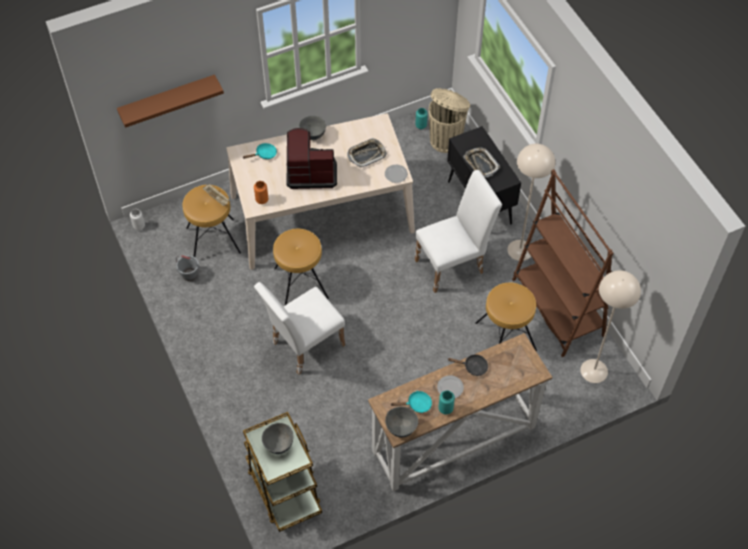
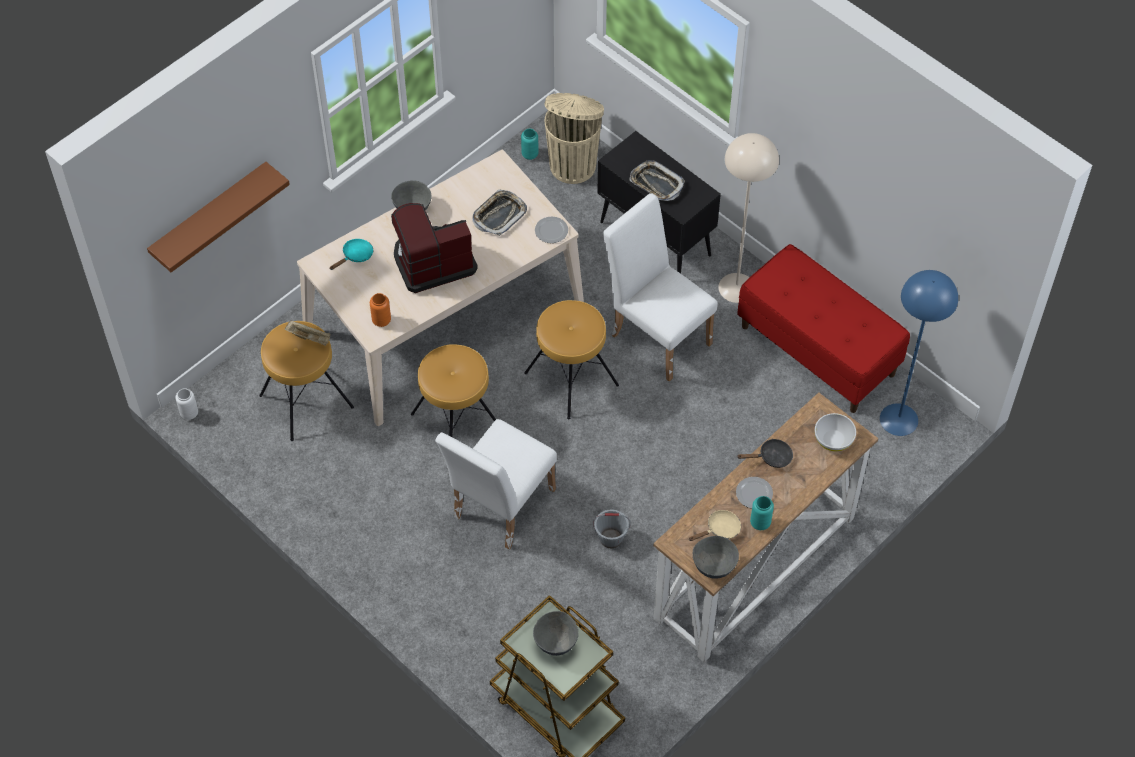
camera: 20 degrees left, 0 degrees up
(189, 275) = (294, 460): grey bucket -> grey bucket (610, 538)
(416, 404) = (720, 529): turquoise frying pan -> beige frying pan
(454, 264) = (656, 334): white chair -> white chair turned 90 degrees counterclockwise
(505, 337) = (765, 411): brown stool -> brown stool (571, 379)
(520, 368) = (833, 439): none -> white bowl
(558, 307) = (818, 350): brown bookcase -> red bench
(594, 371) = (898, 420): beige floor lamp -> blue floor lamp

